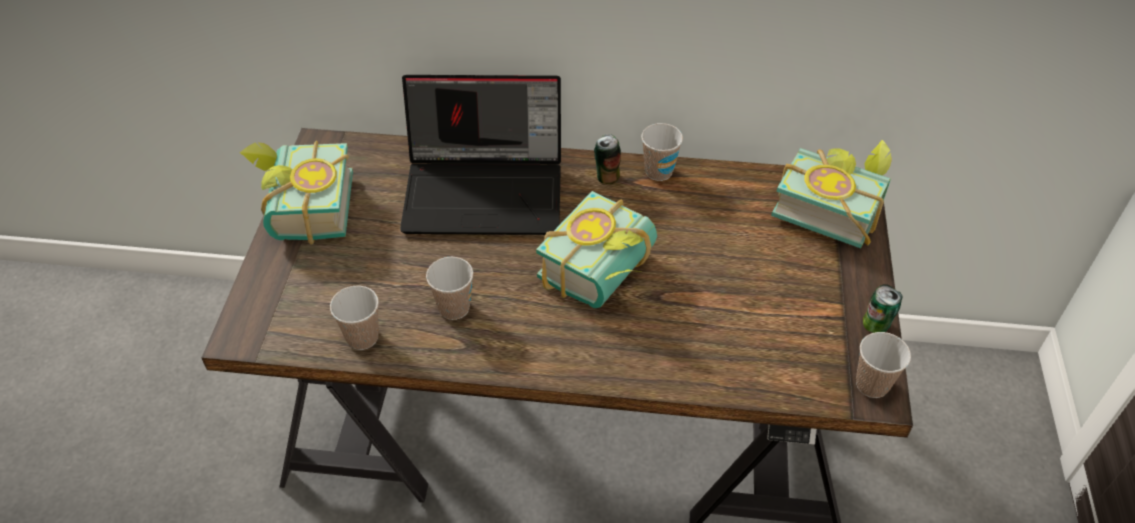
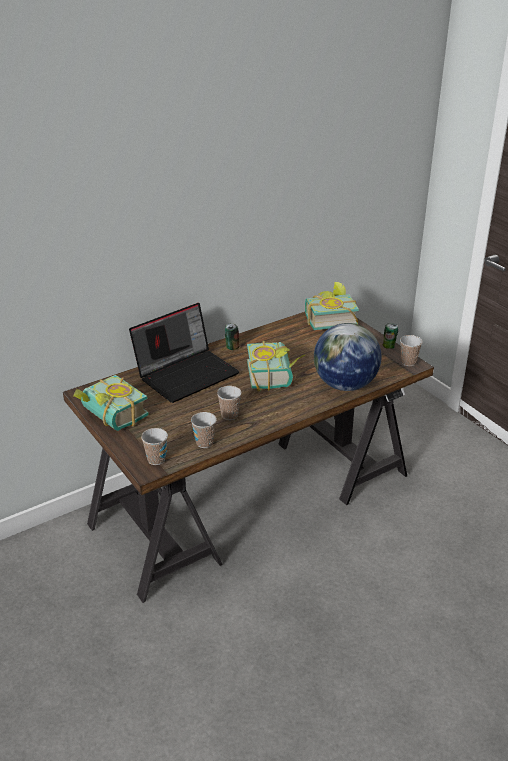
camera: 40 degrees left, 15 degrees down
(658, 171) = (250, 336): cup -> cup (156, 459)
(698, 363) = (344, 385): none -> globe

